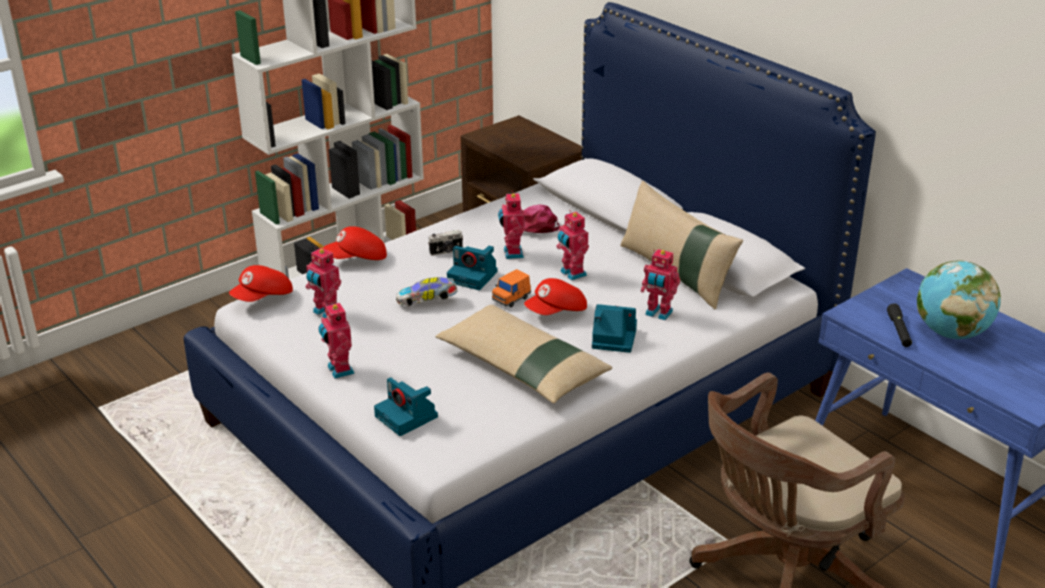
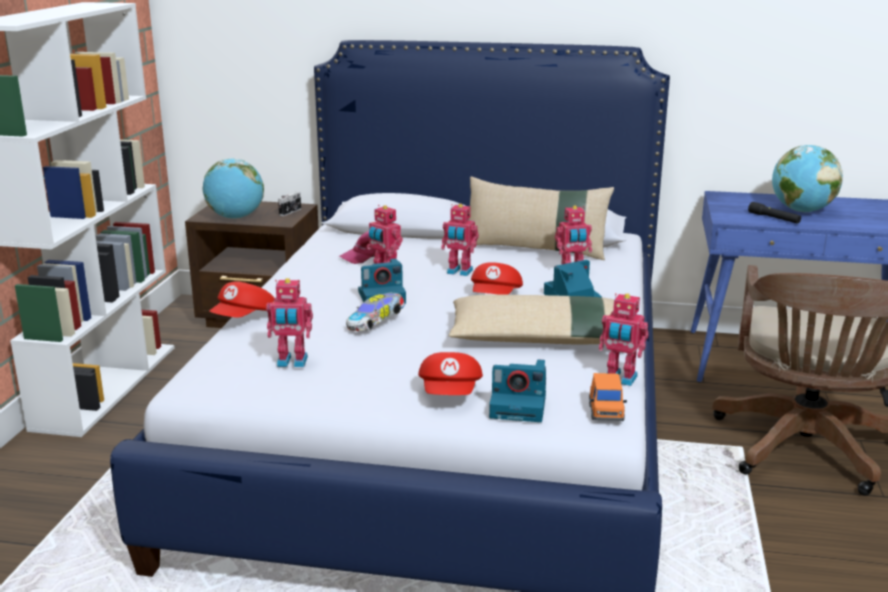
camera: 40 degrees left, 10 degrees down
(263, 298) = (198, 375): red cap -> red cap (451, 394)
(338, 370) = (385, 400): toy robot -> toy robot (620, 379)
(446, 252) = (324, 289): camera -> camera (291, 212)
(501, 144) = (235, 217): none -> globe
(511, 298) = (444, 300): orange toy car -> orange toy car (606, 413)

